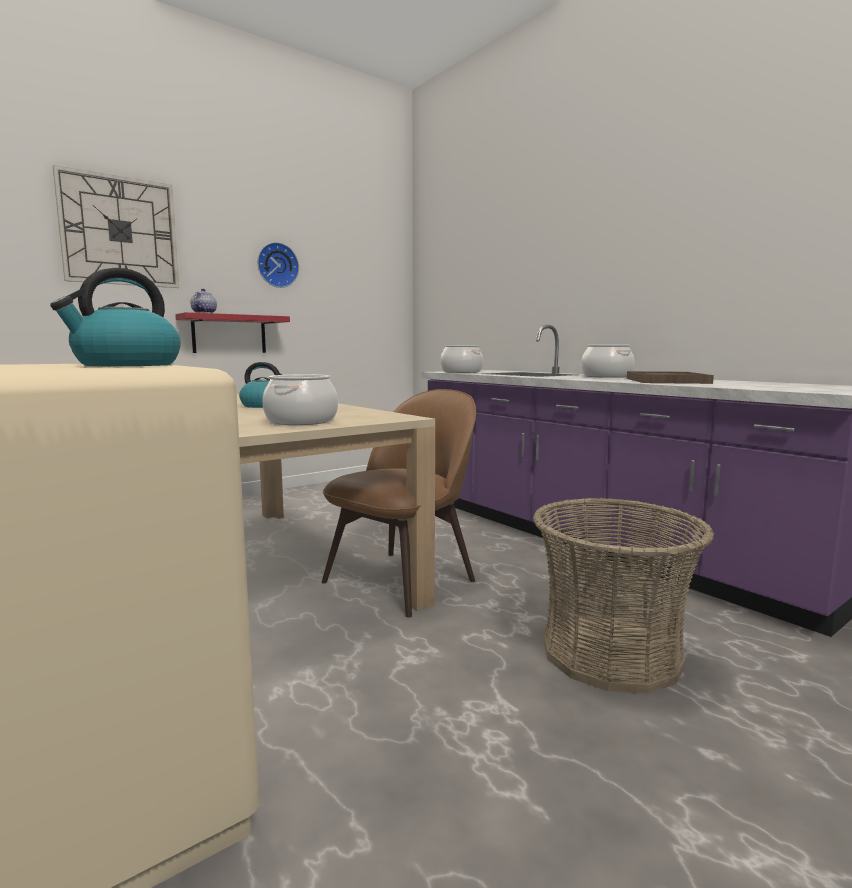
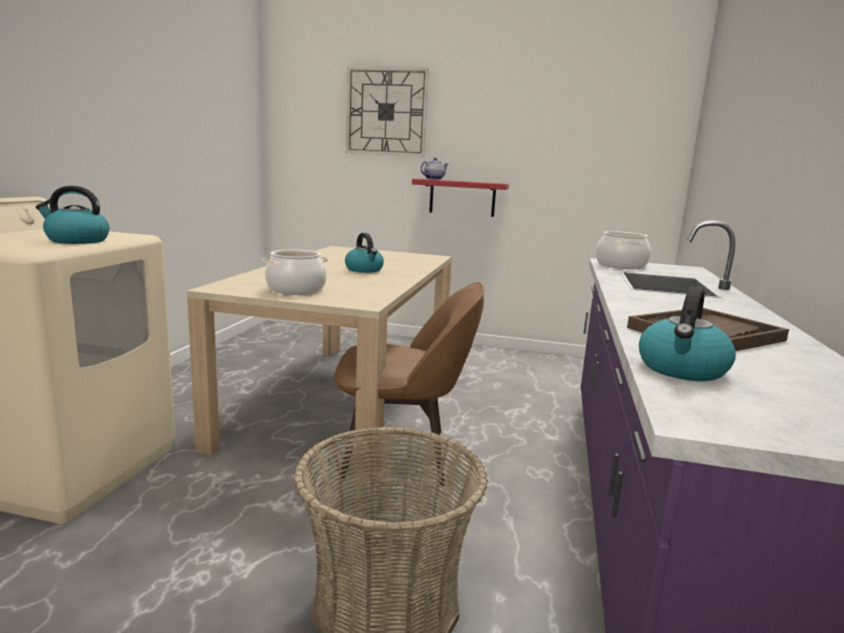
camera: 50 degrees right, 5 degrees up
(277, 265) = (517, 132): wall clock -> none
(606, 376) = (717, 308): cooking pot -> none
(740, 386) = (682, 369): none -> kettle

